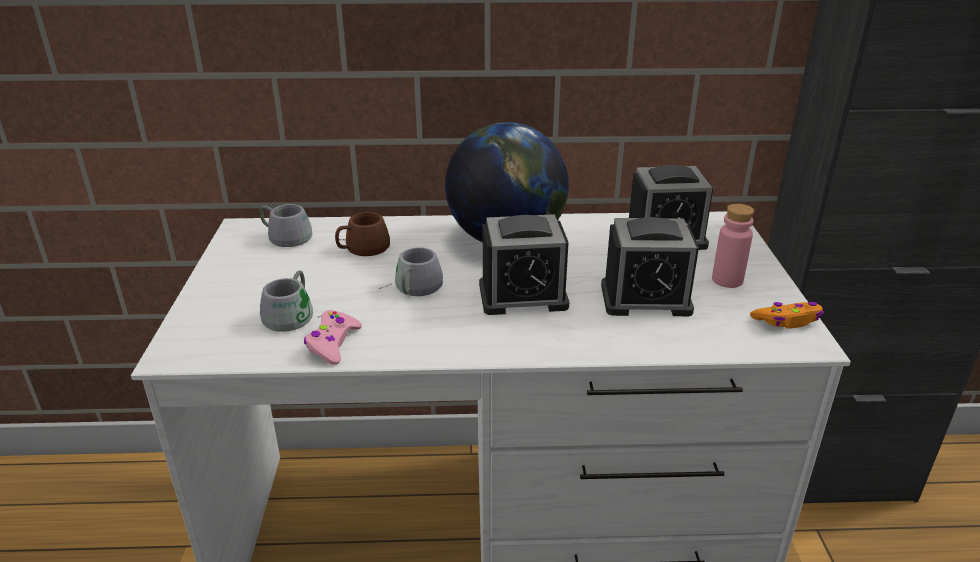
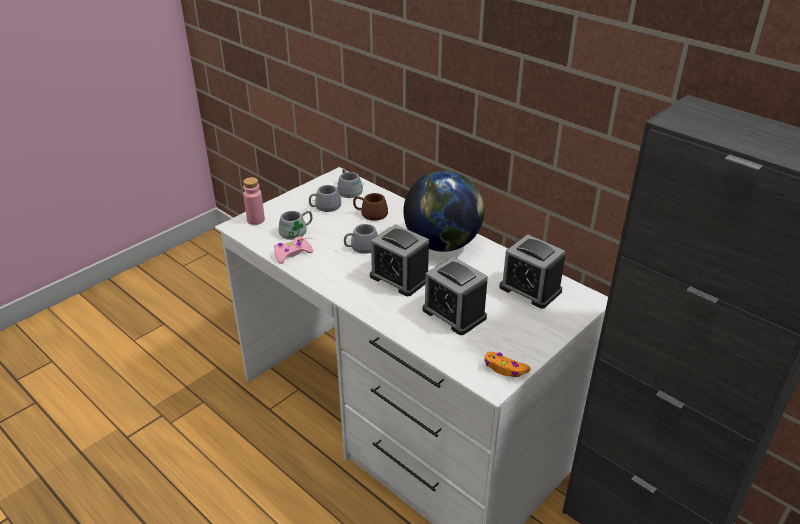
camera: 45 degrees right, 5 degrees up
(278, 268) = (323, 205): none -> grey mug
(727, 280) = (517, 330): pink bottle -> pink bottle (255, 220)

